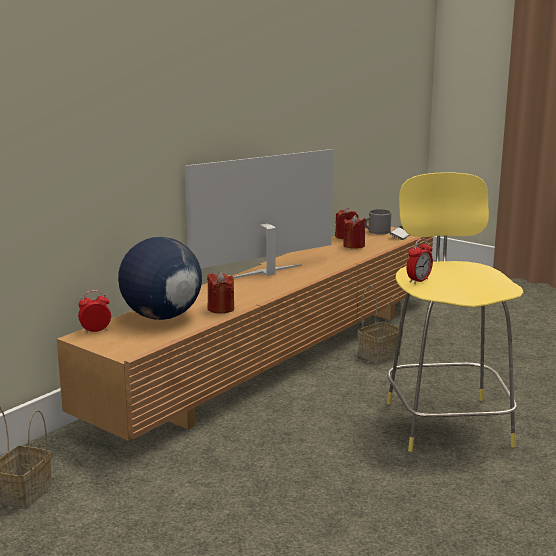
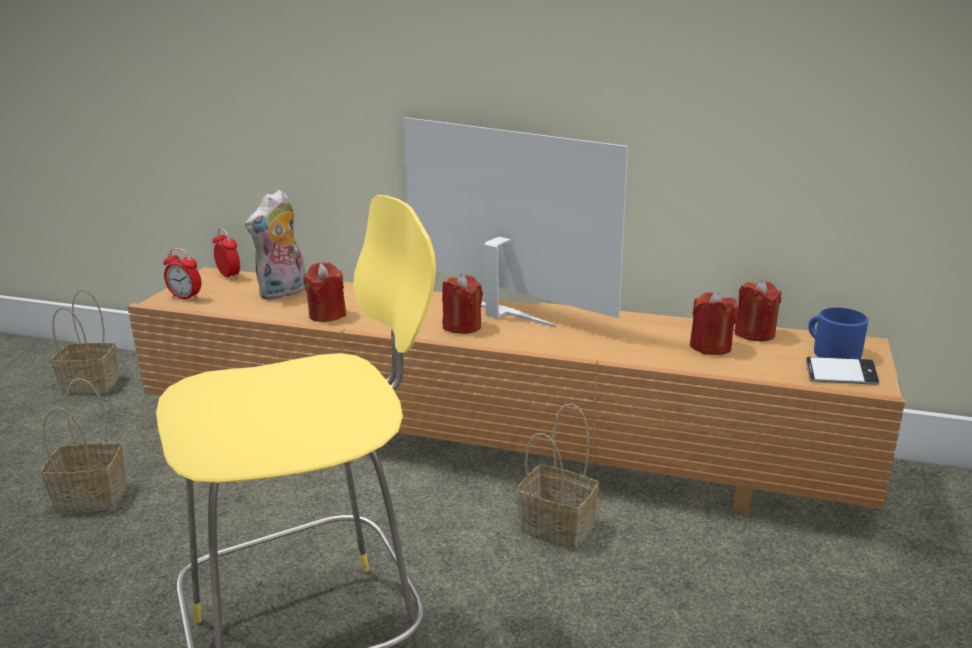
camera: 70 degrees right, 5 degrees up
(161, 317) = (284, 293): globe -> plush toy
(242, 486) = (94, 496): none -> basket
(278, 282) = (462, 326): none -> red candle
(376, 231) = (831, 351): grey mug -> blue mug
(418, 280) = (266, 374): alarm clock -> alarm clock (185, 297)

